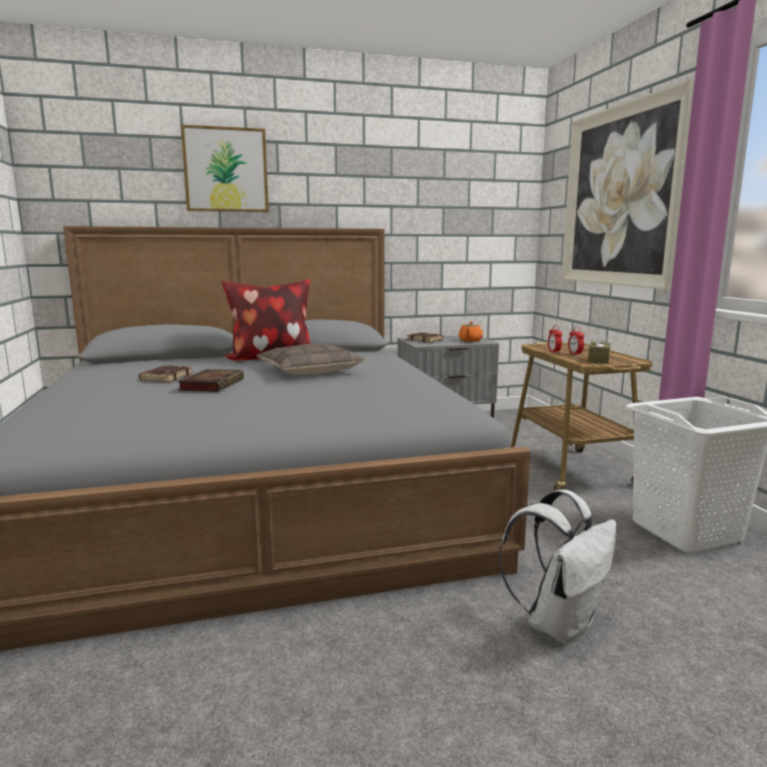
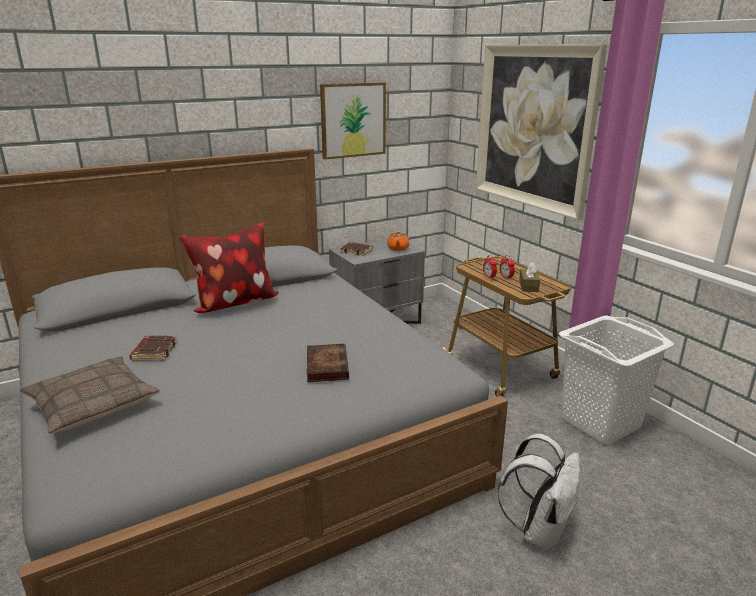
camera: 15 degrees left, 10 degrees up
(212, 384) = (209, 358): book -> book (326, 365)
(226, 170) = (151, 101): picture -> picture (353, 120)
(309, 370) = (285, 322): pillow -> pillow (92, 404)

